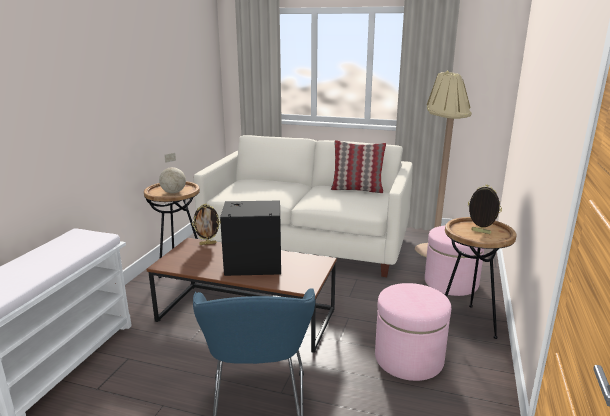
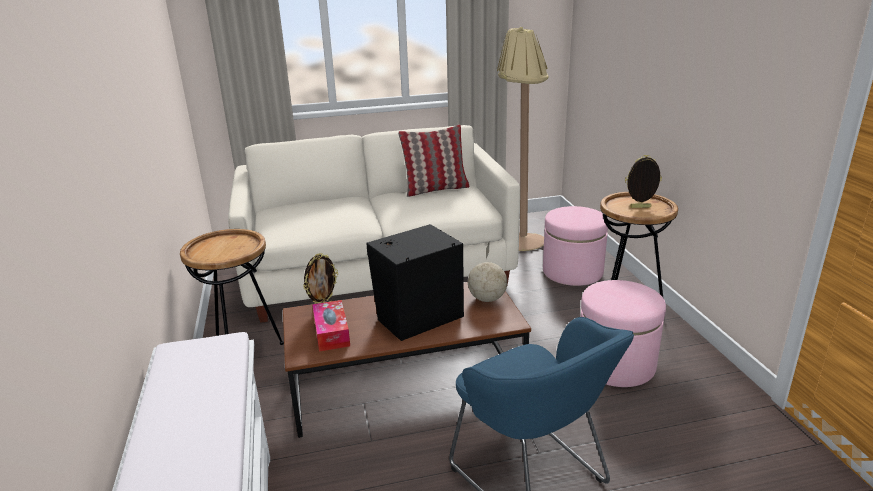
camera: 30 degrees left, 5 degrees up
(174, 192) = (231, 250): globe -> globe (487, 299)
(193, 258) = (331, 333): none -> tissue box

